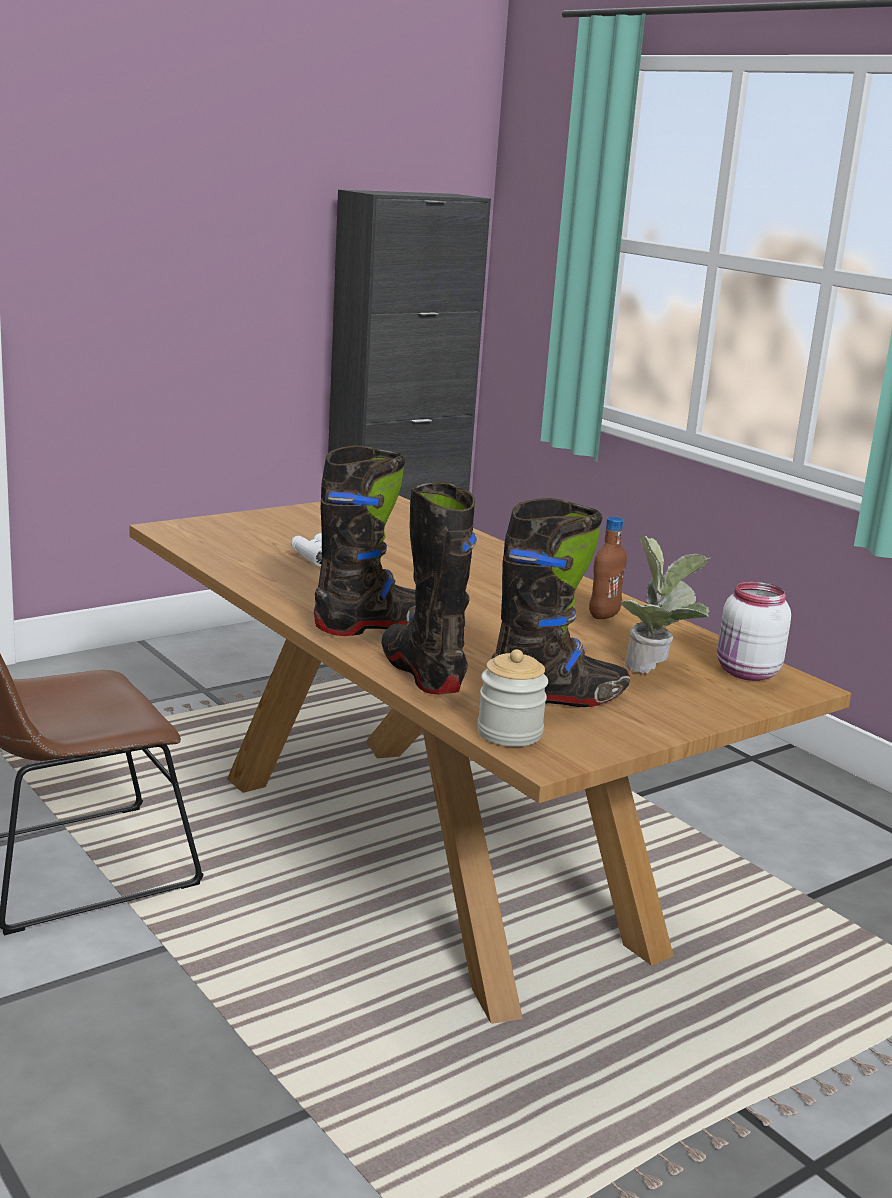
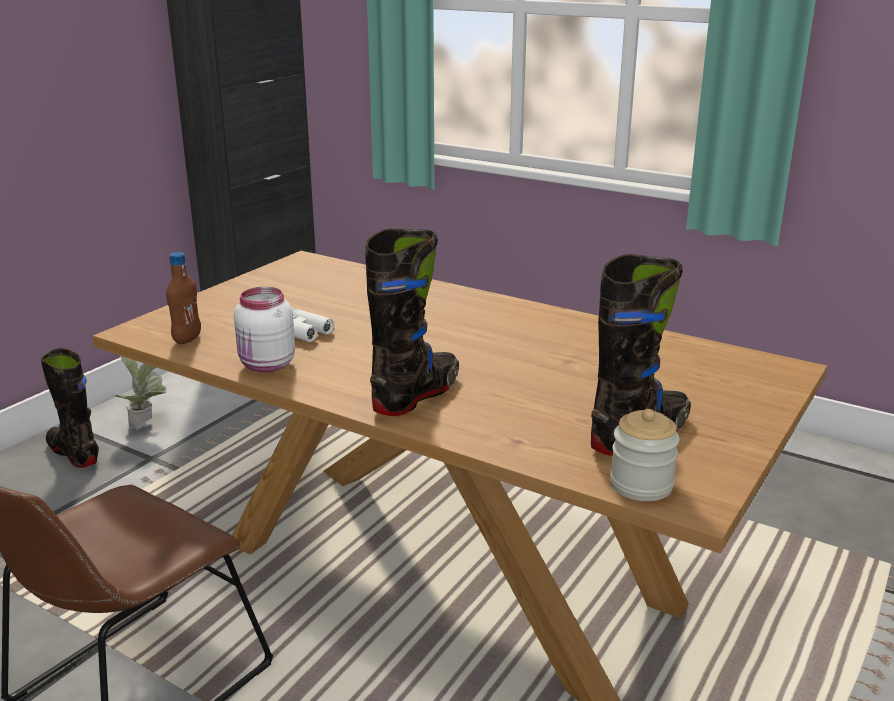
camera: 20 degrees left, 5 degrees up
(422, 672) = (506, 437): black boot -> black boot (74, 453)
(604, 615) = (584, 336): brown bottle -> brown bottle (187, 339)
(655, 670) = (678, 382): potted plant -> potted plant (147, 424)
(746, 673) = (742, 367): white jar -> white jar (266, 365)

